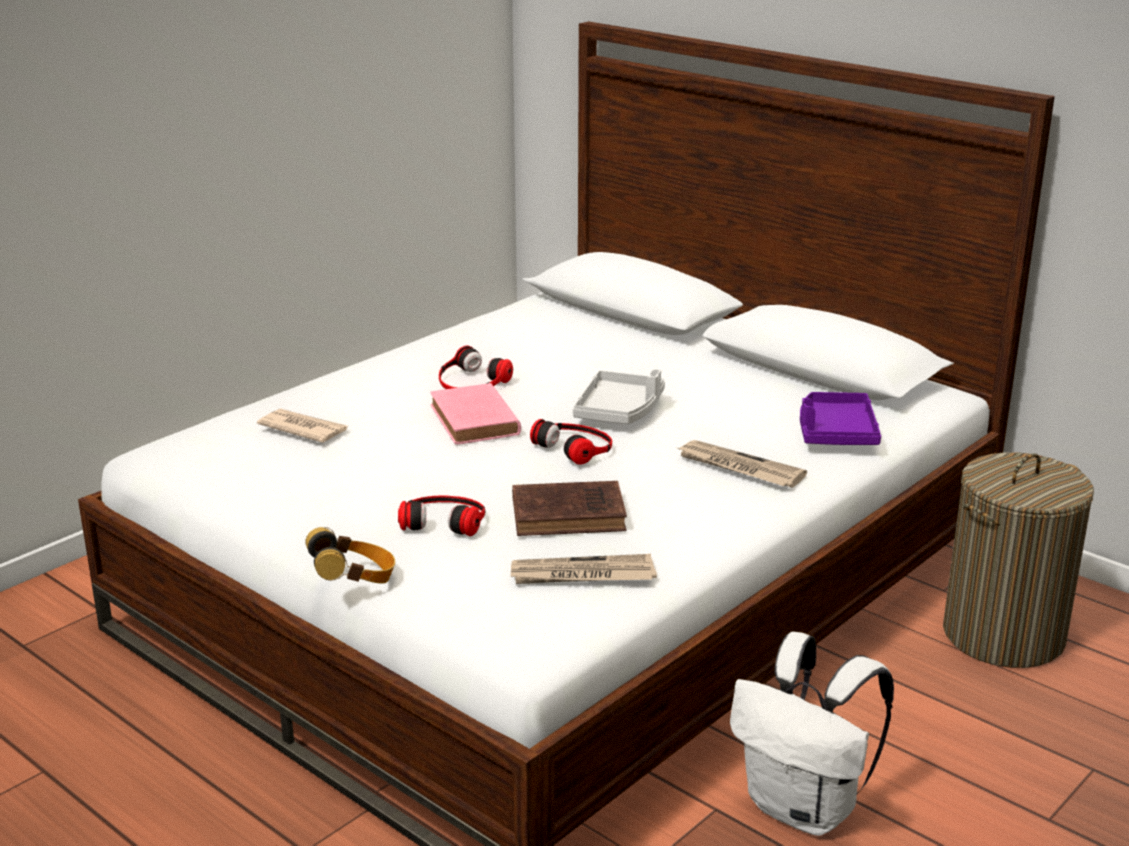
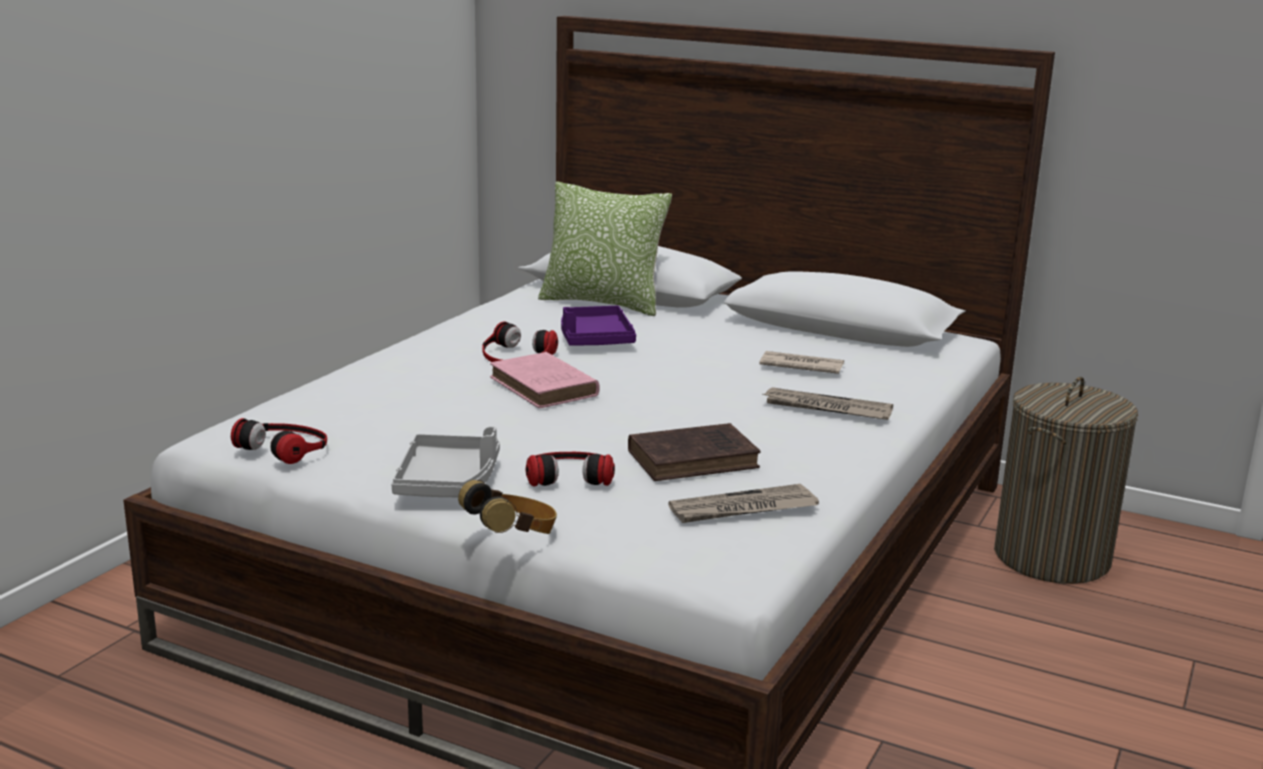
camera: 15 degrees left, 5 degrees down
(303, 429) = (370, 406): newspaper -> newspaper (800, 366)
(576, 447) = (659, 402): headphones -> headphones (286, 447)
(594, 323) = (603, 303): none -> pillow
(619, 411) = (679, 370): grey tray -> grey tray (448, 482)
(805, 809) = (965, 729): white backpack -> none
(835, 432) = (893, 374): purple tray -> purple tray (594, 339)

